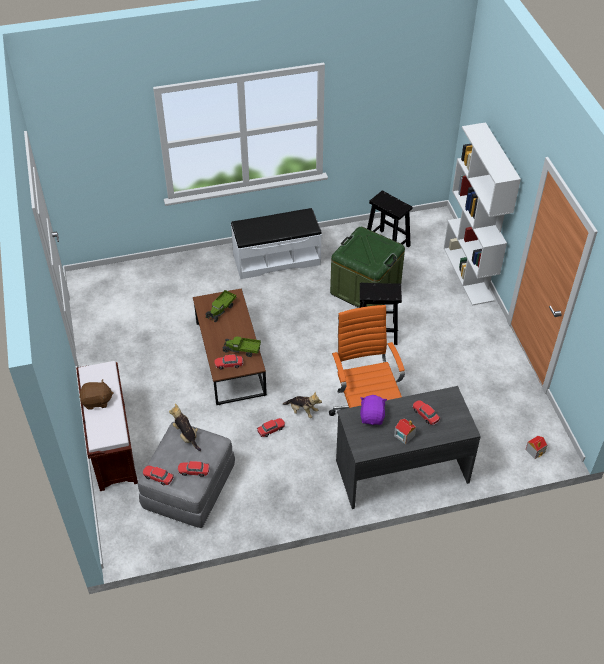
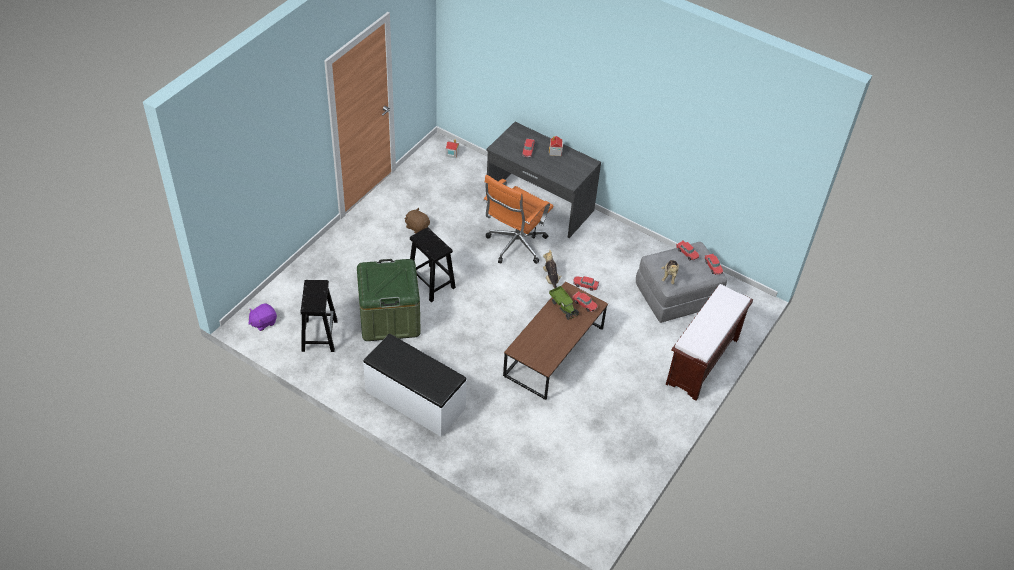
camera: 135 degrees left, 0 degrees up
(97, 401) = (716, 324): brown plush toy -> brown plush toy (417, 227)
(221, 310) = (541, 347): toy truck -> none
(372, 416) = (558, 172): purple plush toy -> purple plush toy (263, 322)
(469, 274) = (306, 265): white bookcase -> none

